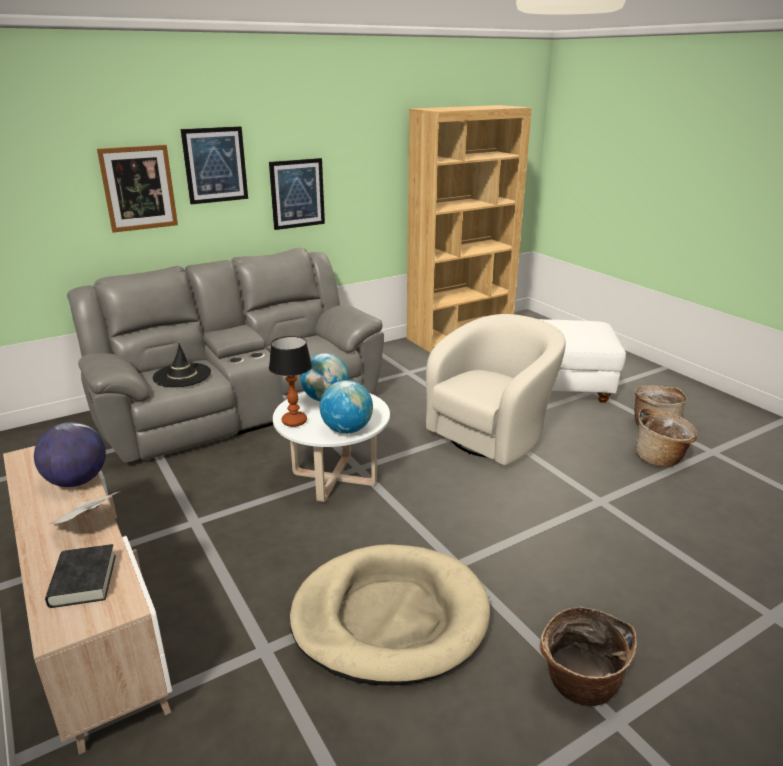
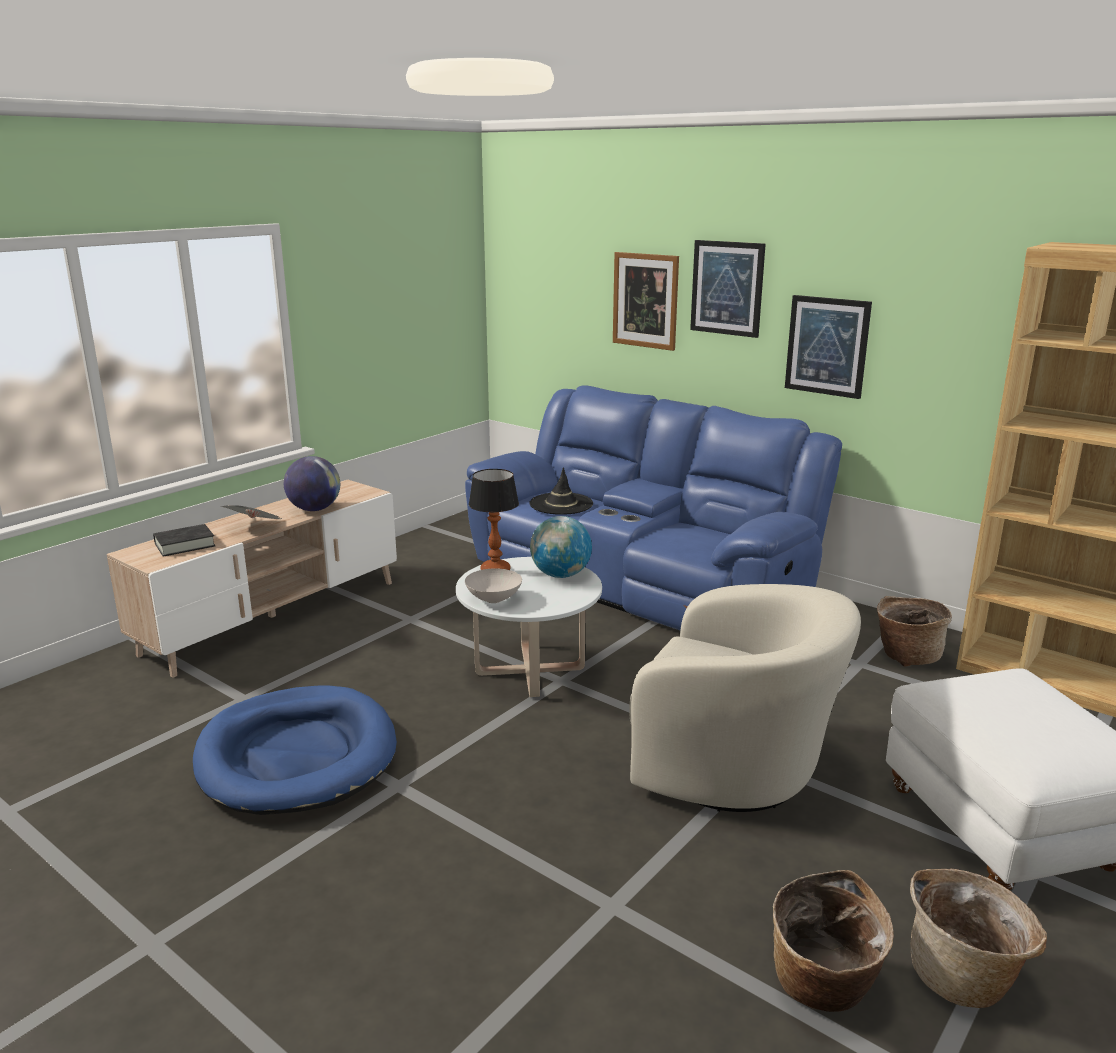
camera: 70 degrees right, 5 degrees down
(240, 406) = (641, 581): grey sofa -> blue sofa
(347, 429) = (495, 599): globe -> white bowl
(390, 617) = (297, 756): beige dog bed -> blue dog bed
(579, 685) = (206, 908): basket -> basket (906, 656)

